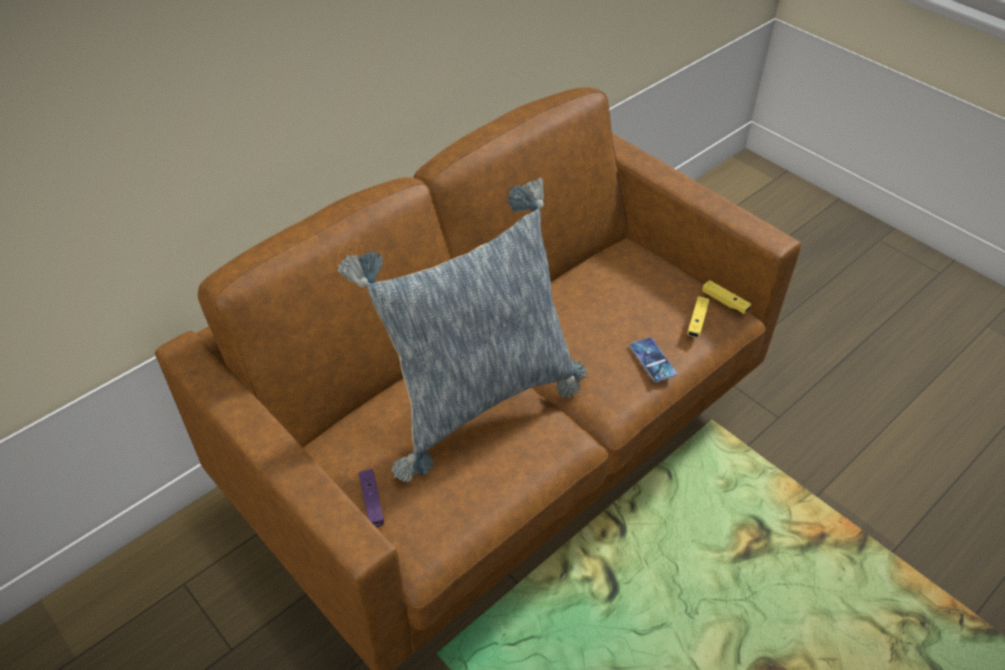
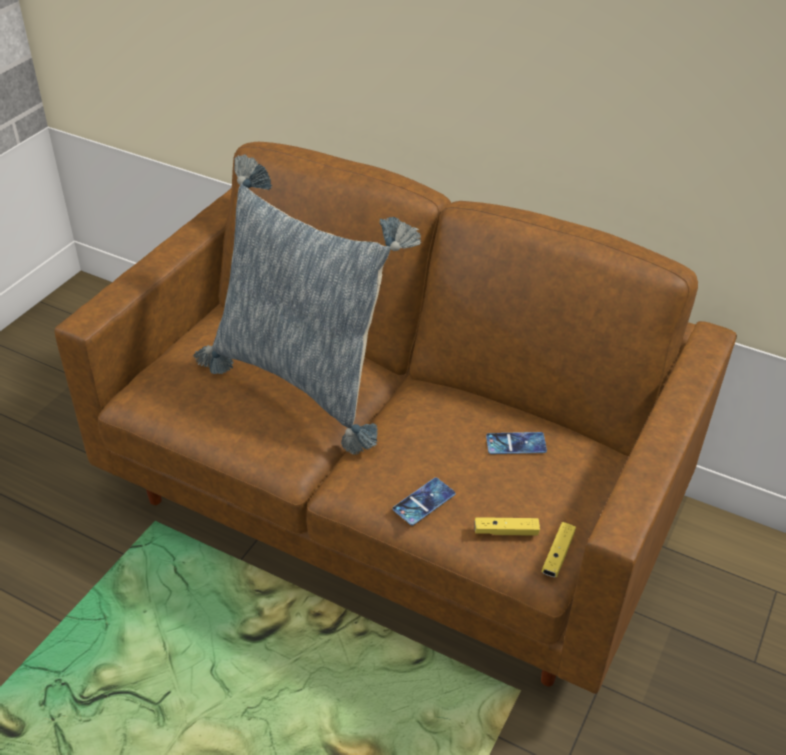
camera: 70 degrees right, 5 degrees down
(372, 502) = (177, 354): purple game controller -> none
(605, 287) = (516, 444): none -> phone

